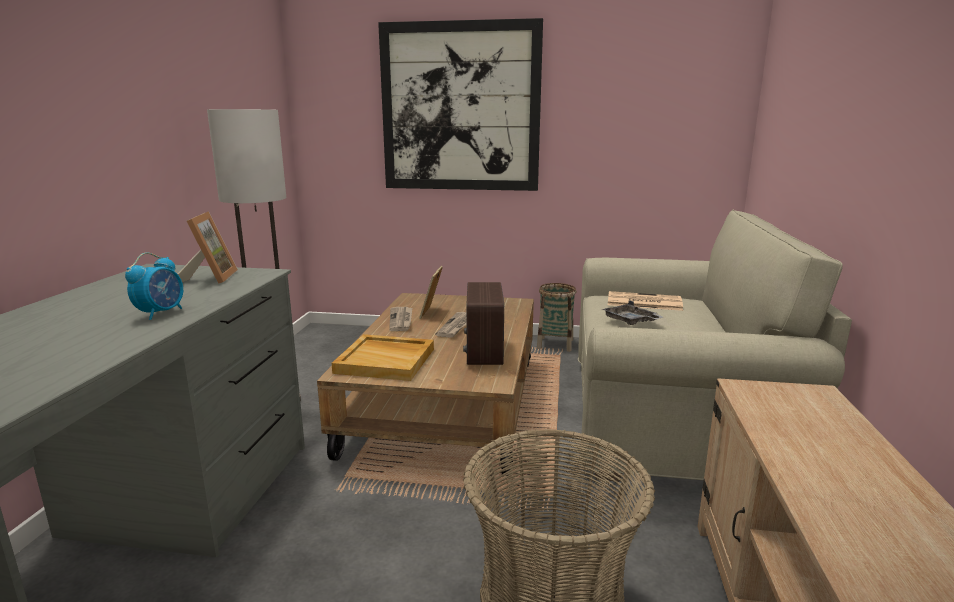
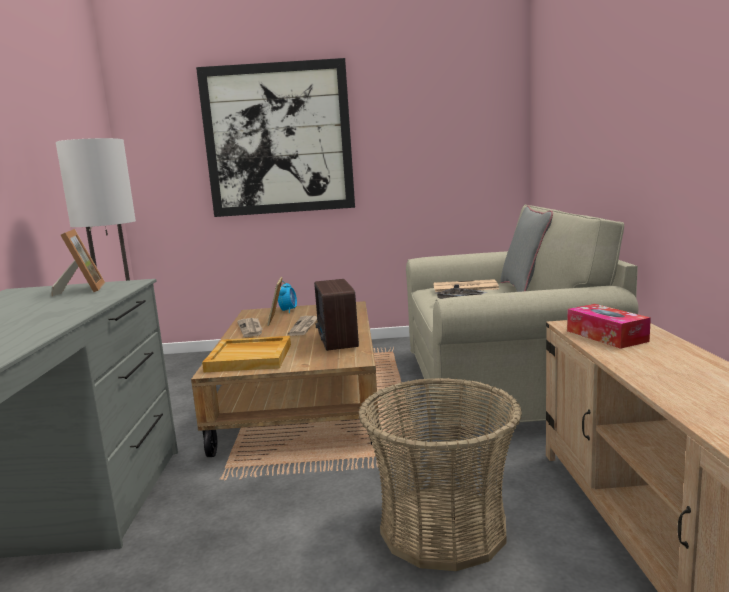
camera: 10 degrees left, 5 degrees down
(161, 313) = (54, 313): alarm clock -> alarm clock (288, 310)
(555, 344) = (385, 344): basket -> none
(713, 314) = (524, 289): none -> grey pillow
(785, 417) = (606, 336): none -> tissue box

